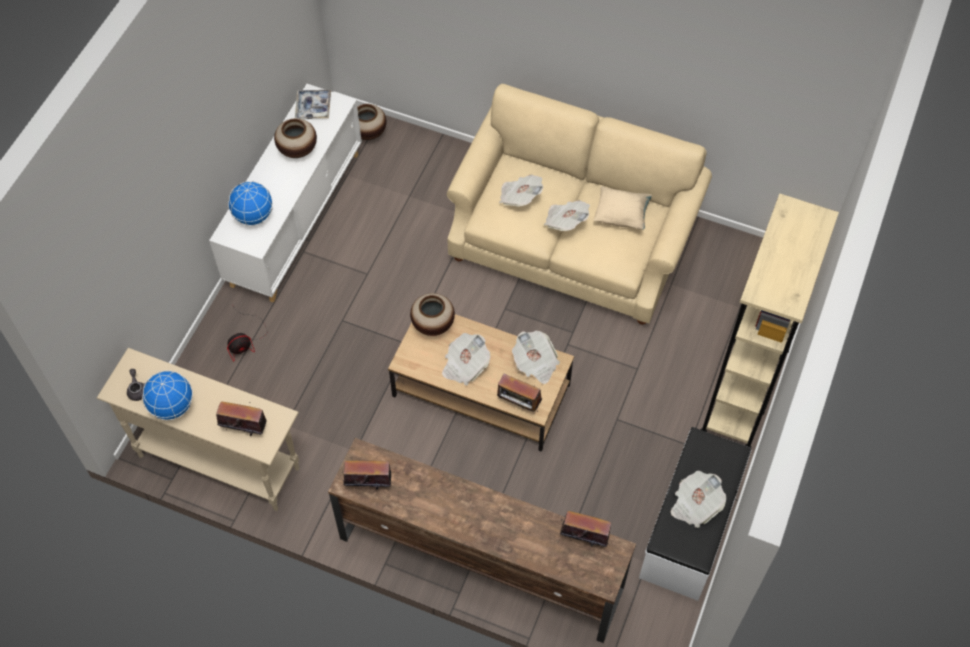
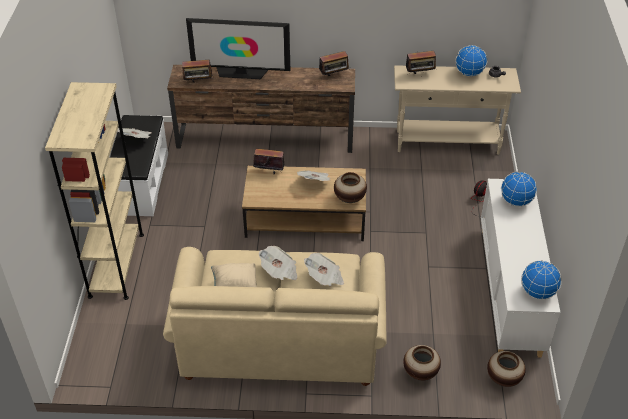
camera: 160 degrees right, 15 degrees down
(297, 150) = (522, 255): vase -> vase (420, 372)
(313, 107) = (537, 292): tray -> globe
(509, 540) = (241, 73): none -> television
(535, 363) = (267, 195): newspaper -> none

